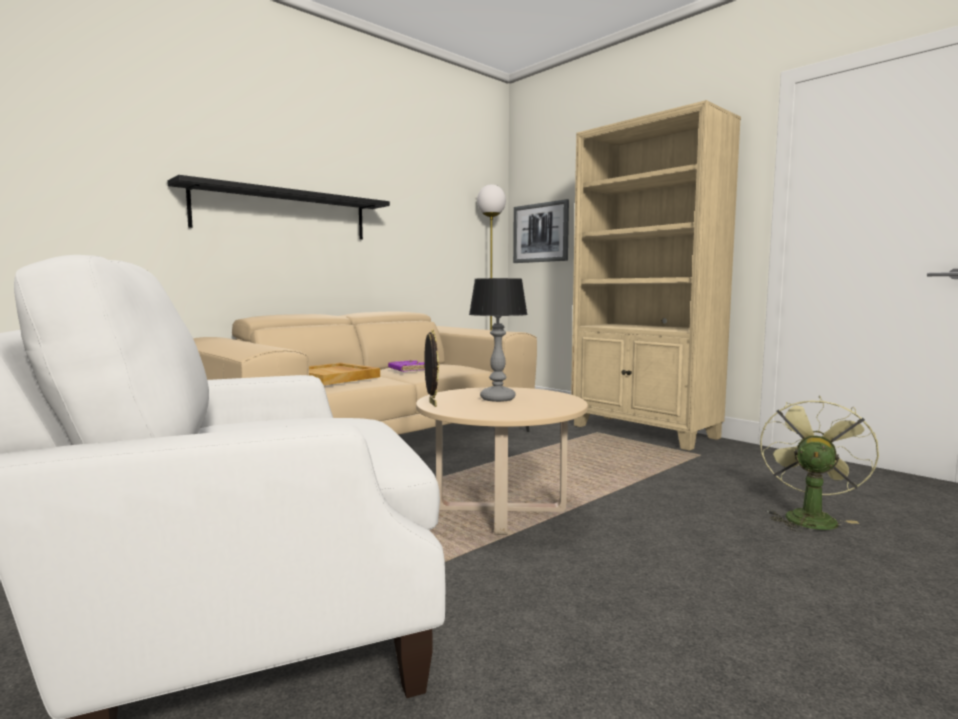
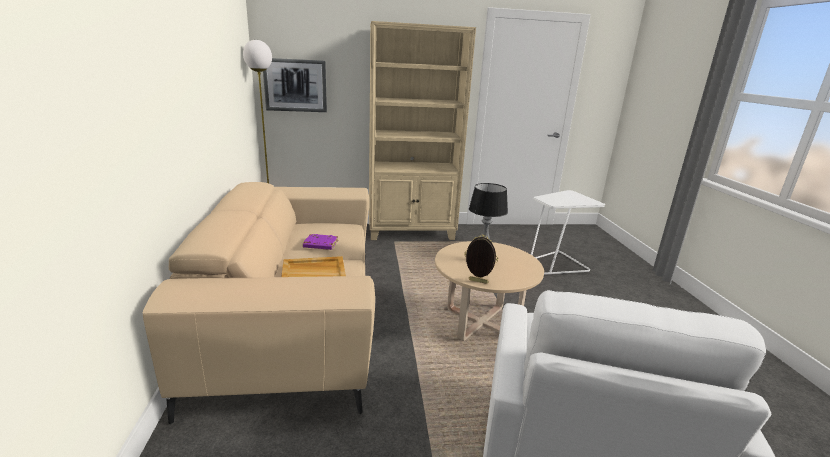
camera: 55 degrees left, 15 degrees up
(283, 214) = (165, 109): black shelf -> none
(808, 517) = (554, 264): green fan -> white side table

